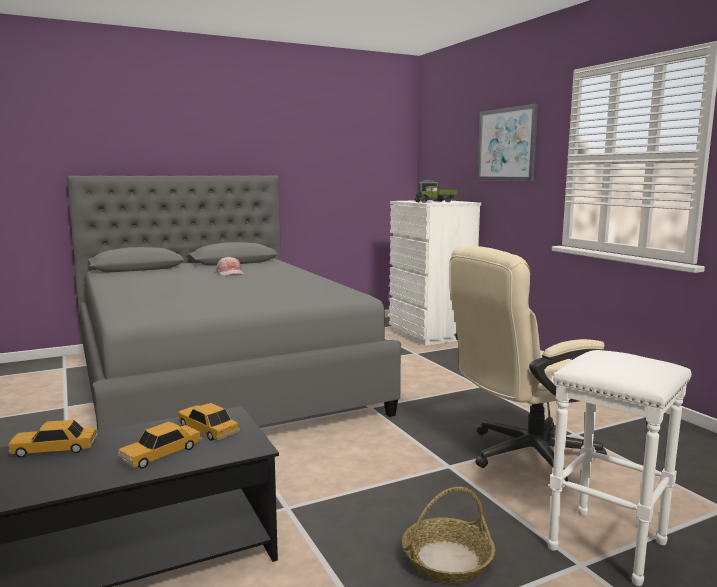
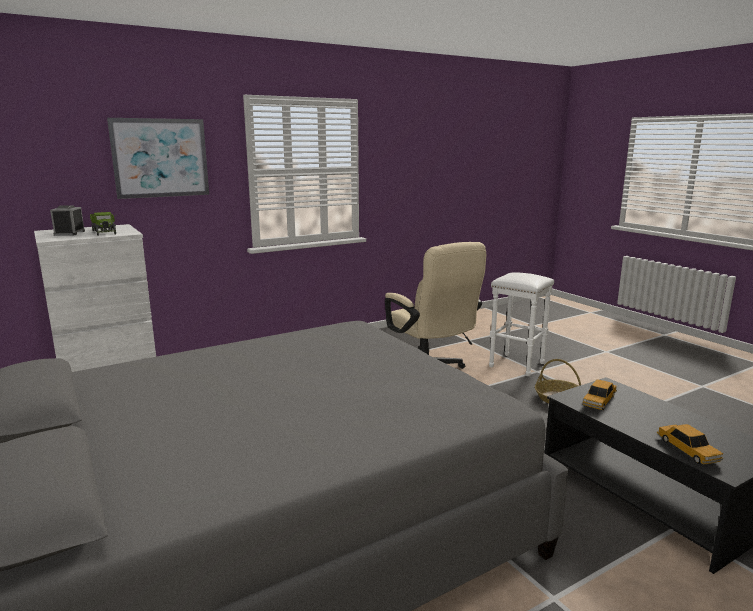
camera: 95 degrees left, 5 degrees up
(161, 454) = (647, 409): toy car -> none
(230, 273) = (176, 396): pink cap -> none

